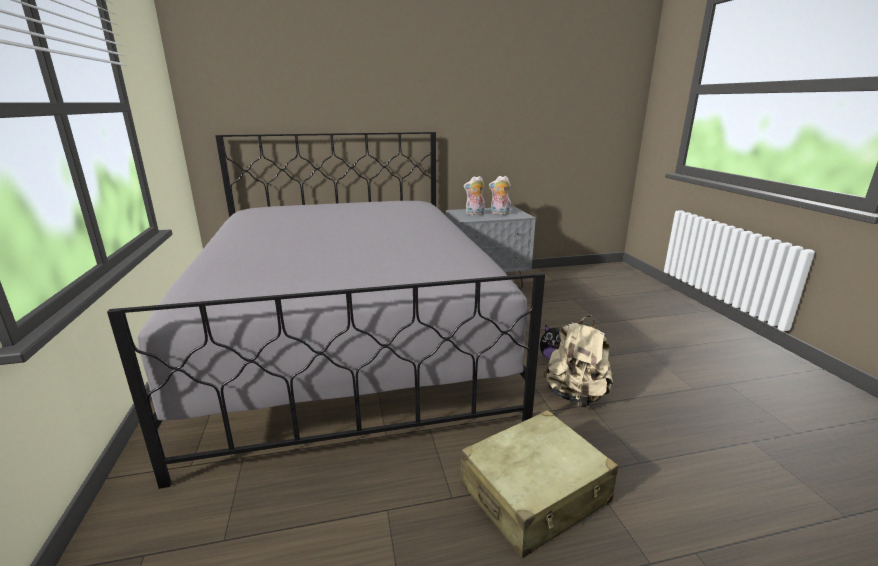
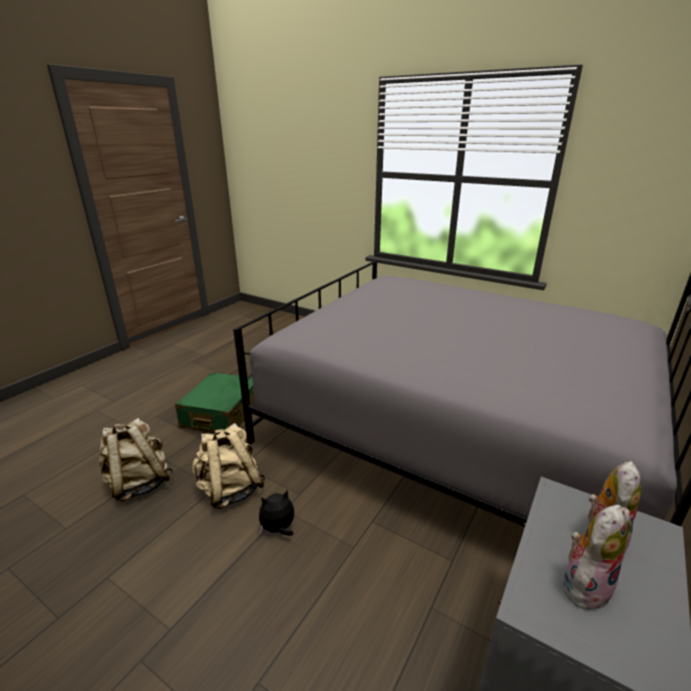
camera: 135 degrees right, 5 degrees up
(535, 494) = (222, 414): beige suitcase -> green suitcase
(674, 449) = (139, 483): none -> beige backpack

